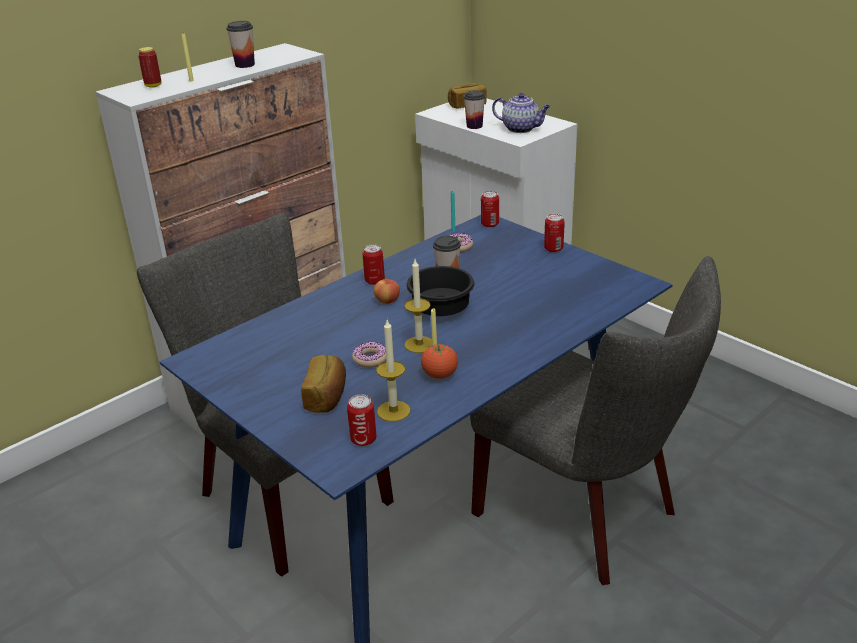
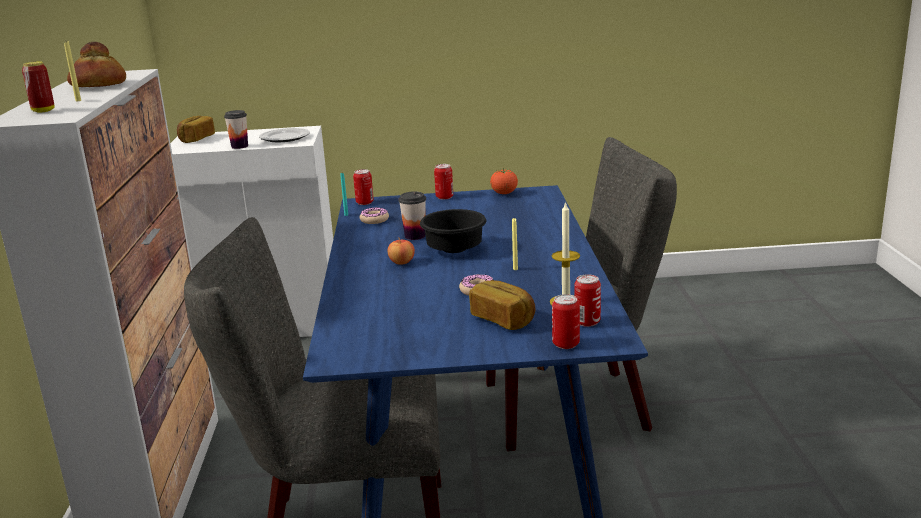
camera: 50 degrees left, 10 degrees down
(245, 65) = (98, 85): cup -> bread
(374, 281) = (360, 258): can -> can (566, 344)
(419, 344) = (489, 269): candle -> none
(440, 375) = (544, 274): tomato -> tomato (504, 193)
(521, 129) = (285, 138): teapot -> plate

